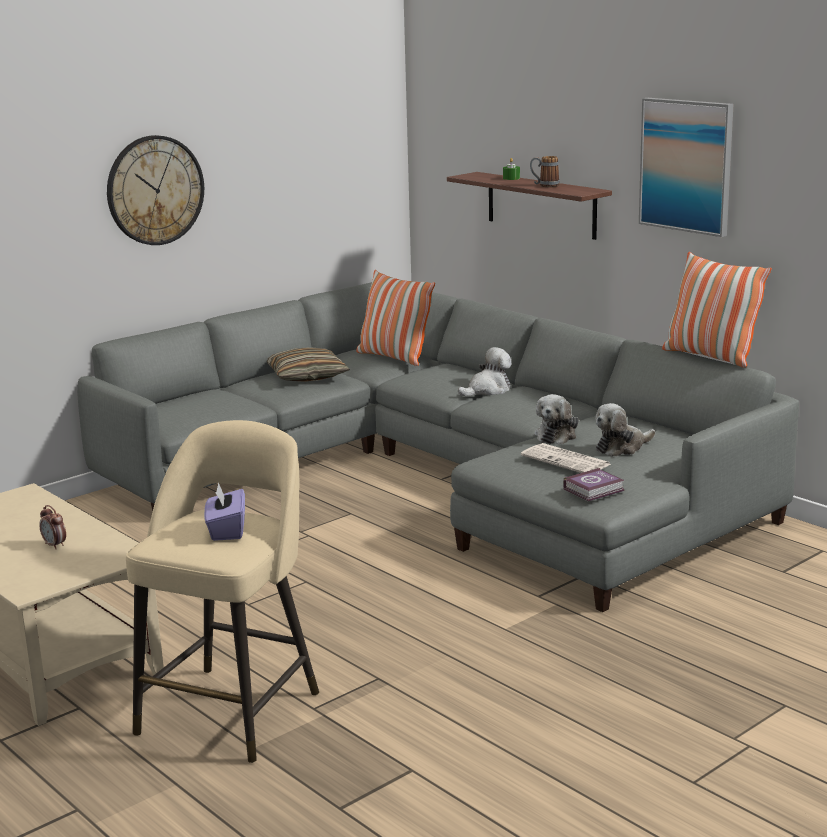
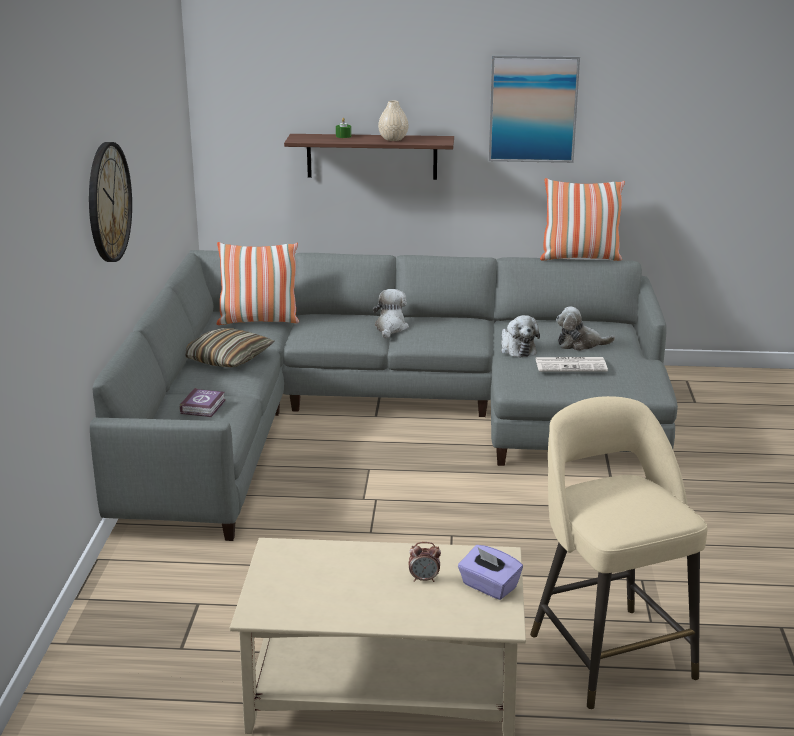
camera: 45 degrees left, 5 degrees up
(226, 531) = (633, 497): purple tissue box -> purple tissue box (489, 587)
(544, 185) = (393, 139): mug -> beige vase
(595, 490) = (630, 380): book -> book (204, 406)
(622, 447) = (580, 344): plush toy -> plush toy turned 75 degrees clockwise

